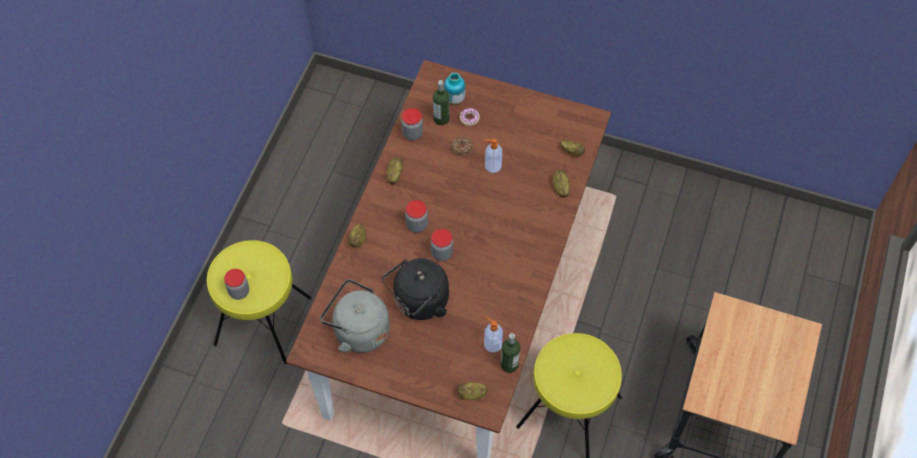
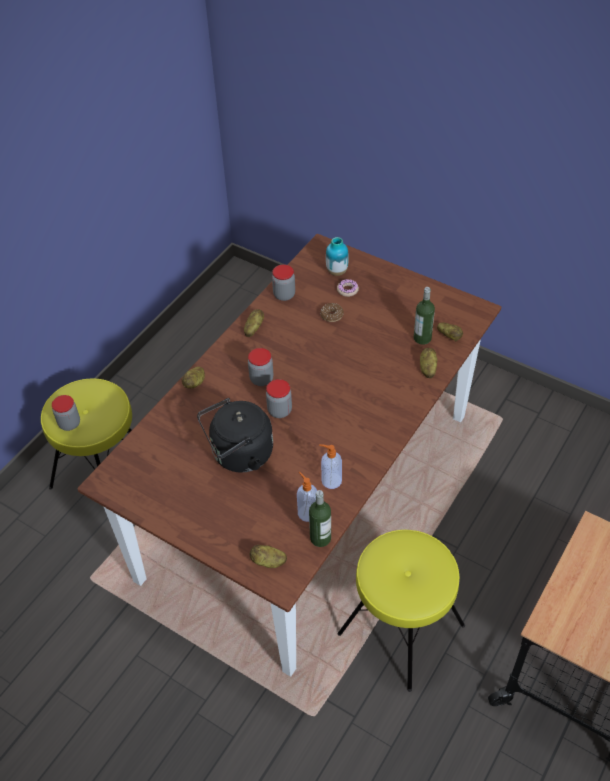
camera: 15 degrees right, 10 degrees down
(358, 330) = (164, 471): grey kettle -> none
(441, 119) = (318, 286): bottle -> bottle (422, 338)
(492, 166) = (359, 337): soap dispenser -> soap dispenser (330, 480)

